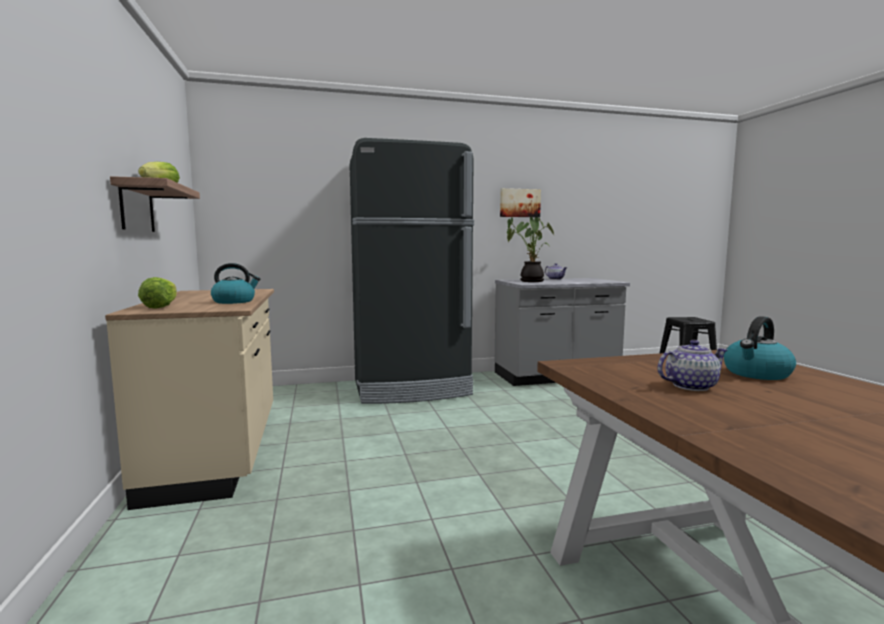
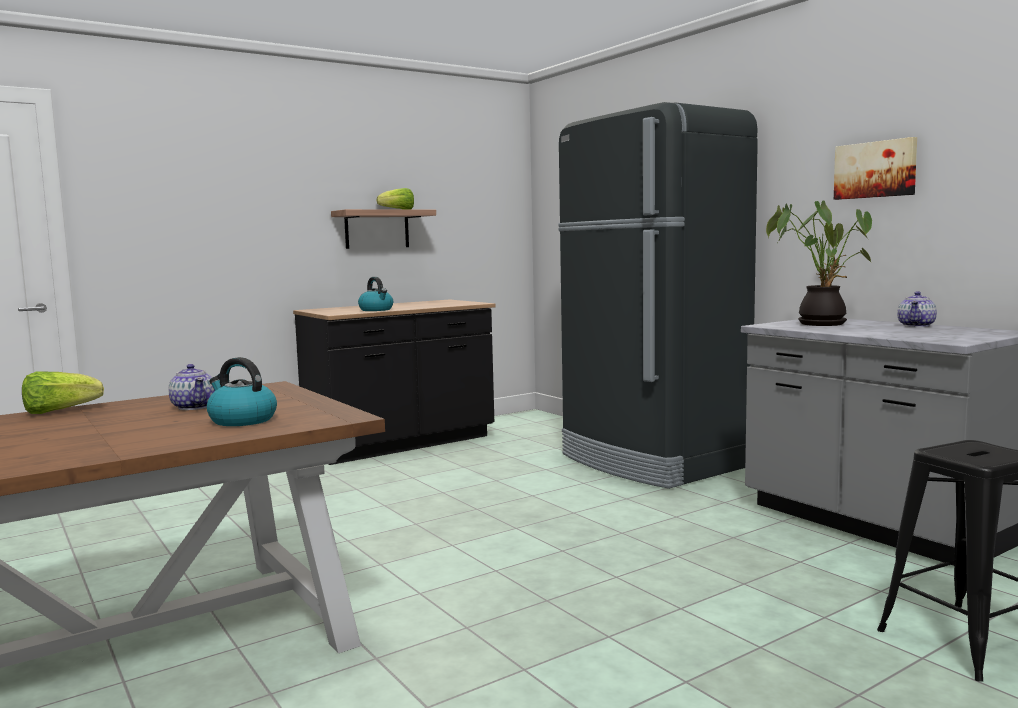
camera: 70 degrees right, 0 degrees up
(161, 306) = (335, 308): lettuce -> lettuce (59, 411)
(219, 452) = (401, 444): beige counter -> black counter

